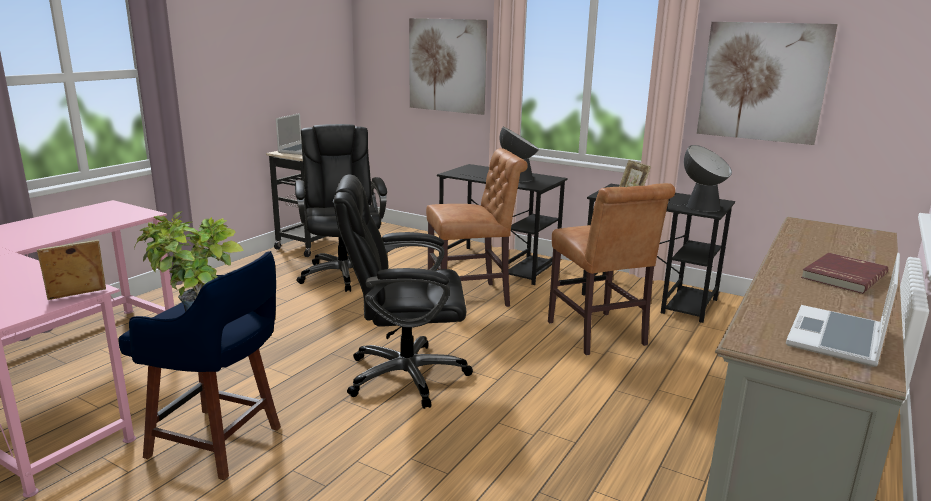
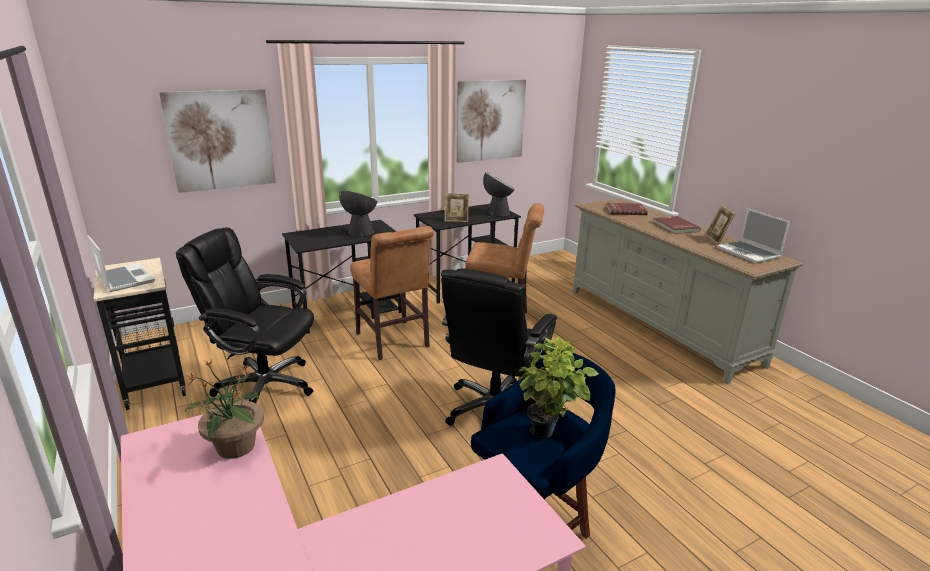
camera: 60 degrees left, 5 degrees up
(78, 297) = (513, 479): picture frame -> picture frame (716, 239)
(105, 221) = (235, 447): none -> potted plant
(472, 297) = (394, 342): brown chair -> brown chair turned 135 degrees clockwise
(837, 241) = (625, 210): none -> red book

